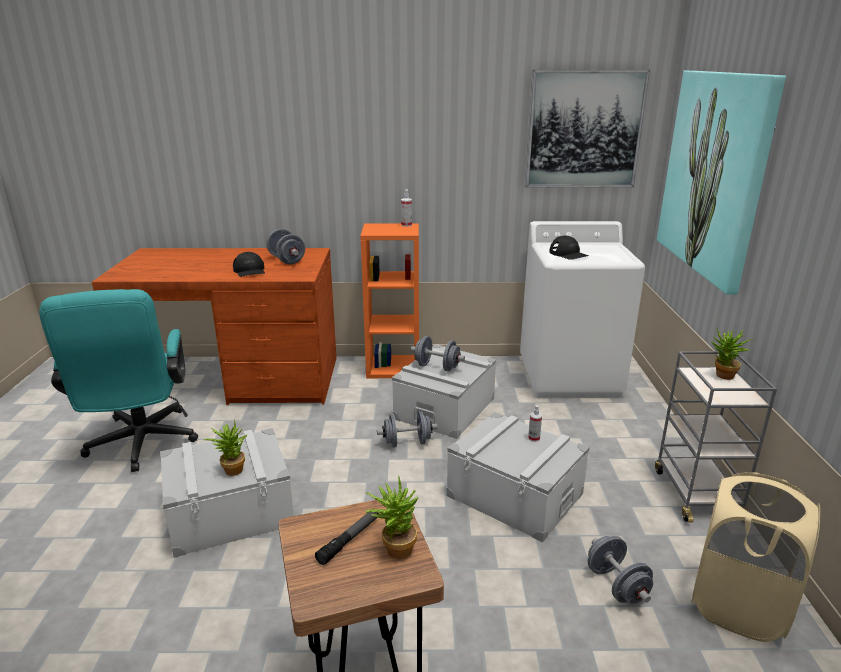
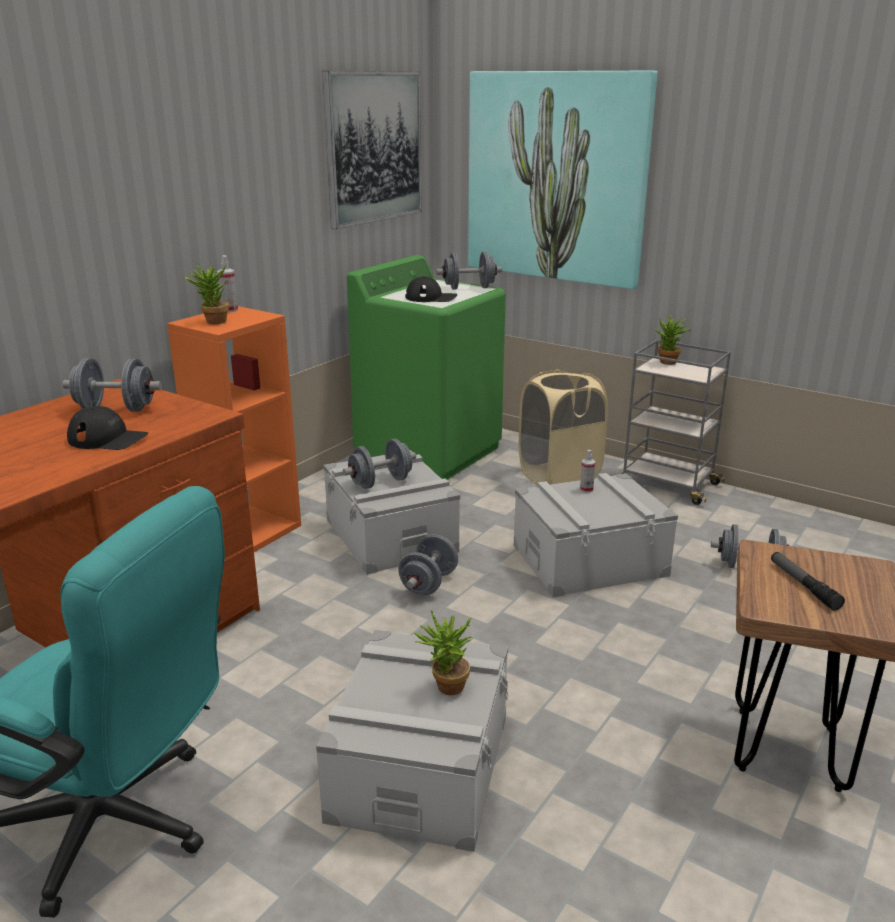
camera: 55 degrees left, 0 degrees up
(394, 549) = (830, 567): potted plant -> potted plant (212, 322)
(570, 377) = (429, 451): white washing machine -> green washing machine
(616, 256) = (469, 288): none -> grey dumbbell
(738, 605) = (803, 531): beige laundry basket -> beige laundry basket (559, 476)

